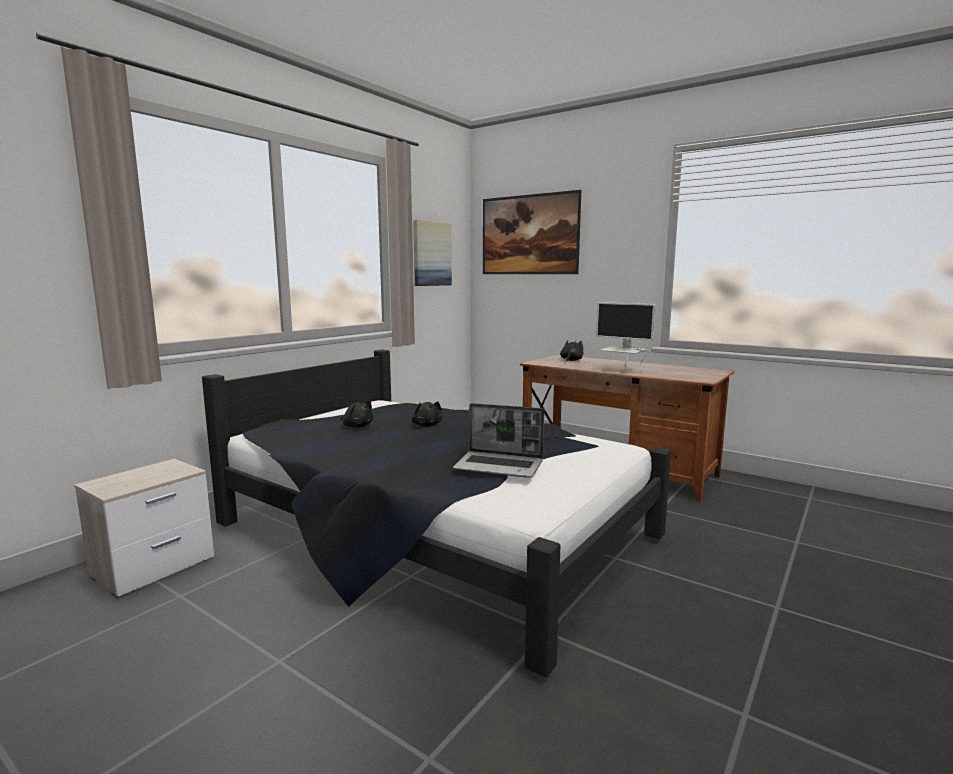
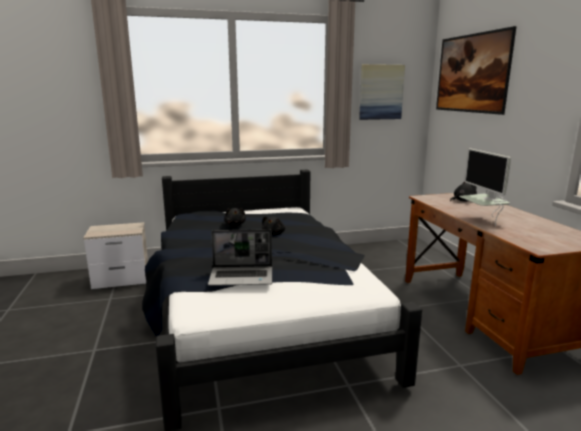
camera: 40 degrees right, 5 degrees up
(500, 466) = (242, 277): laptop -> laptop turned 60 degrees counterclockwise

